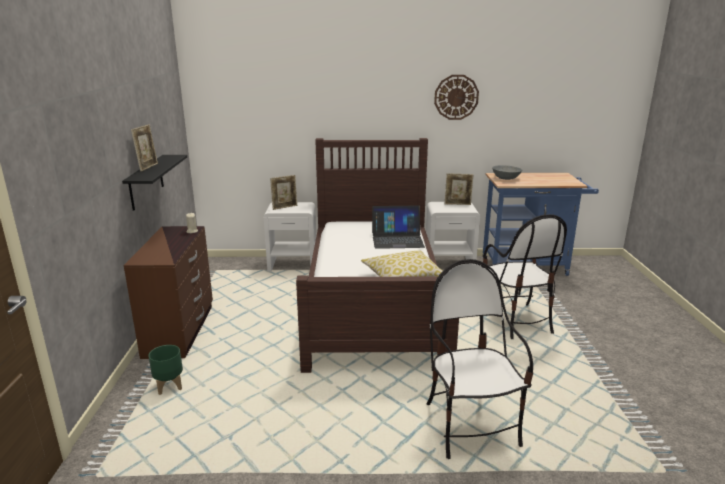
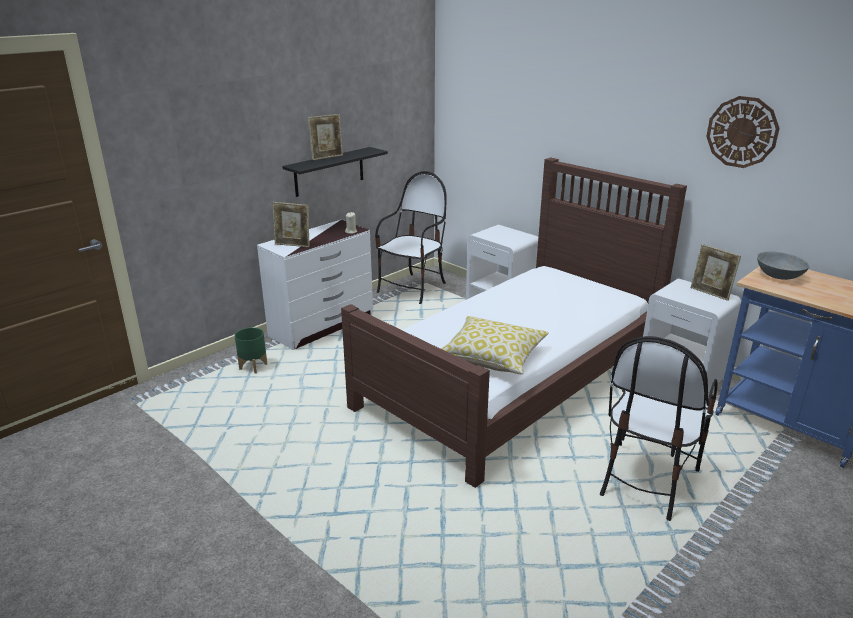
camera: 45 degrees right, 5 degrees up
(181, 330) = (322, 326): brown dresser -> white dresser
(285, 207) = (499, 234): picture frame -> picture frame (293, 245)
(397, 239) = (572, 312): laptop -> none
(470, 426) = (401, 543): chair -> chair (413, 289)

